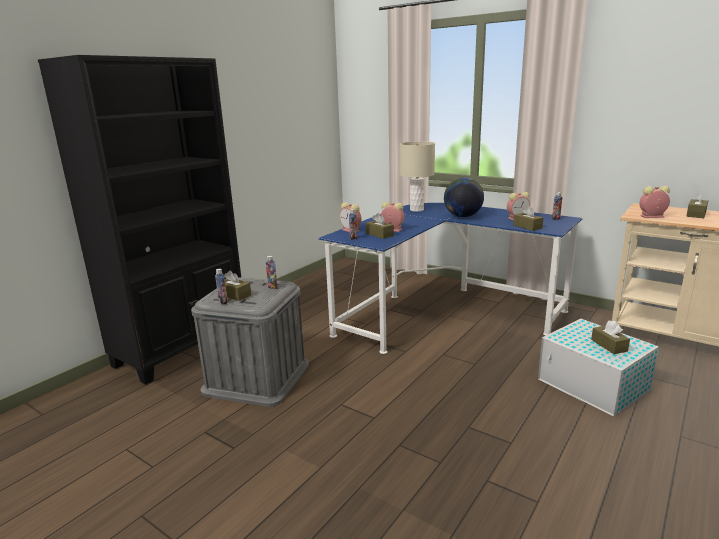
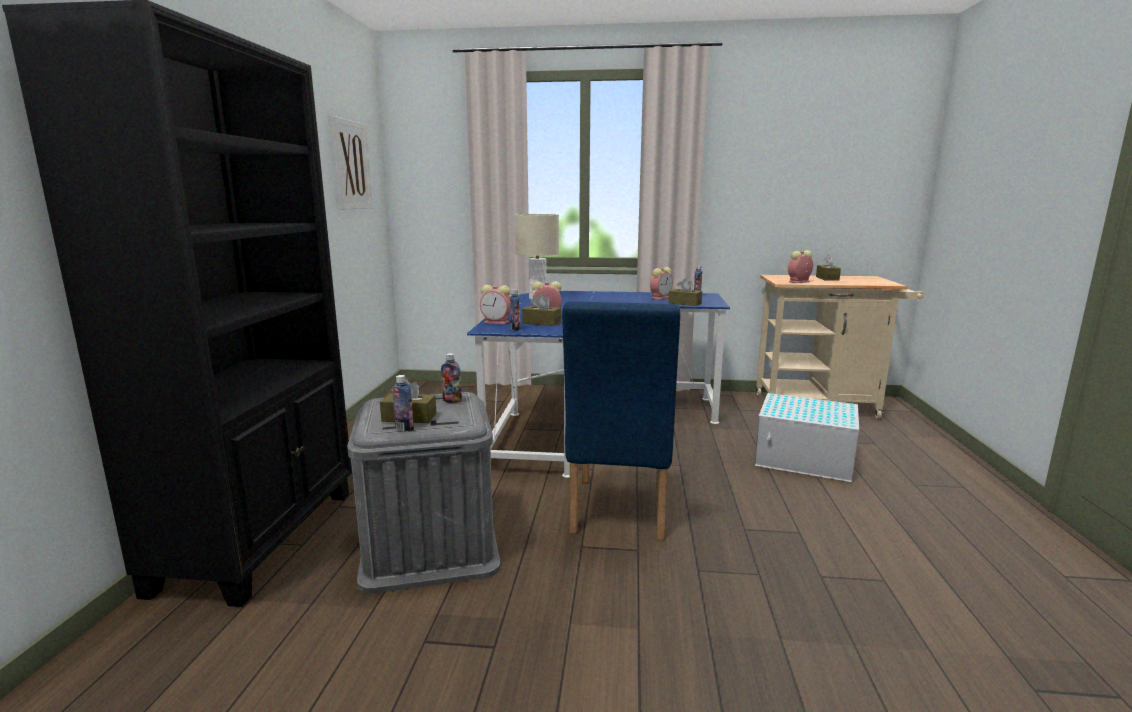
camera: 30 degrees left, 5 degrees down
(300, 104) = (351, 165): none -> picture
(388, 388) = (617, 513): none -> blue chair
(462, 216) = (601, 300): globe -> none
(609, 345) = (821, 411): brown tissue box -> none

